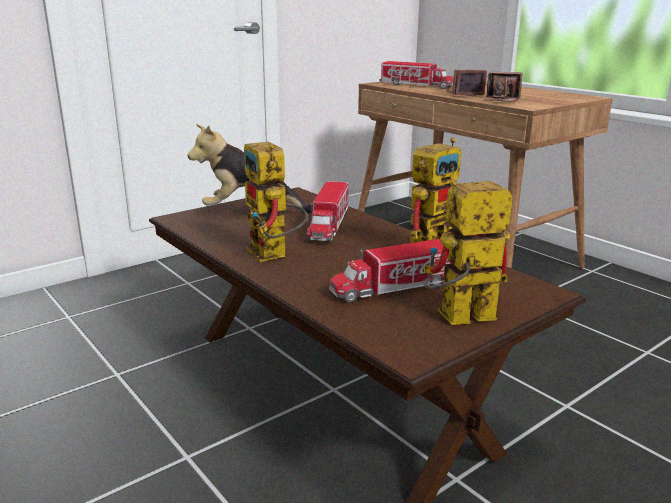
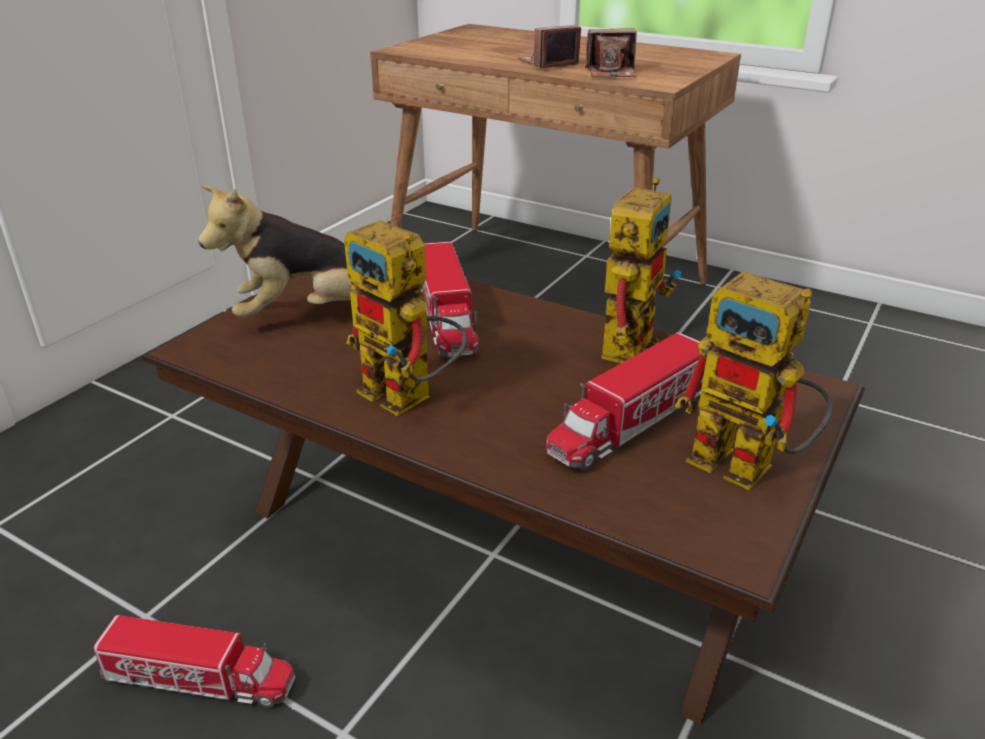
camera: 20 degrees left, 10 degrees up
(416, 85) = (461, 49): toy truck -> toy truck (200, 679)
(457, 319) = (749, 467): toy robot -> toy robot turned 105 degrees counterclockwise

